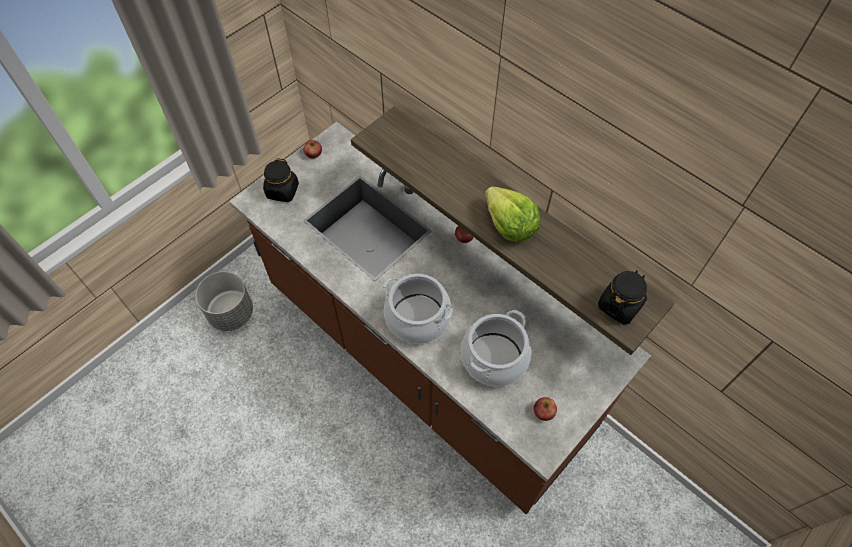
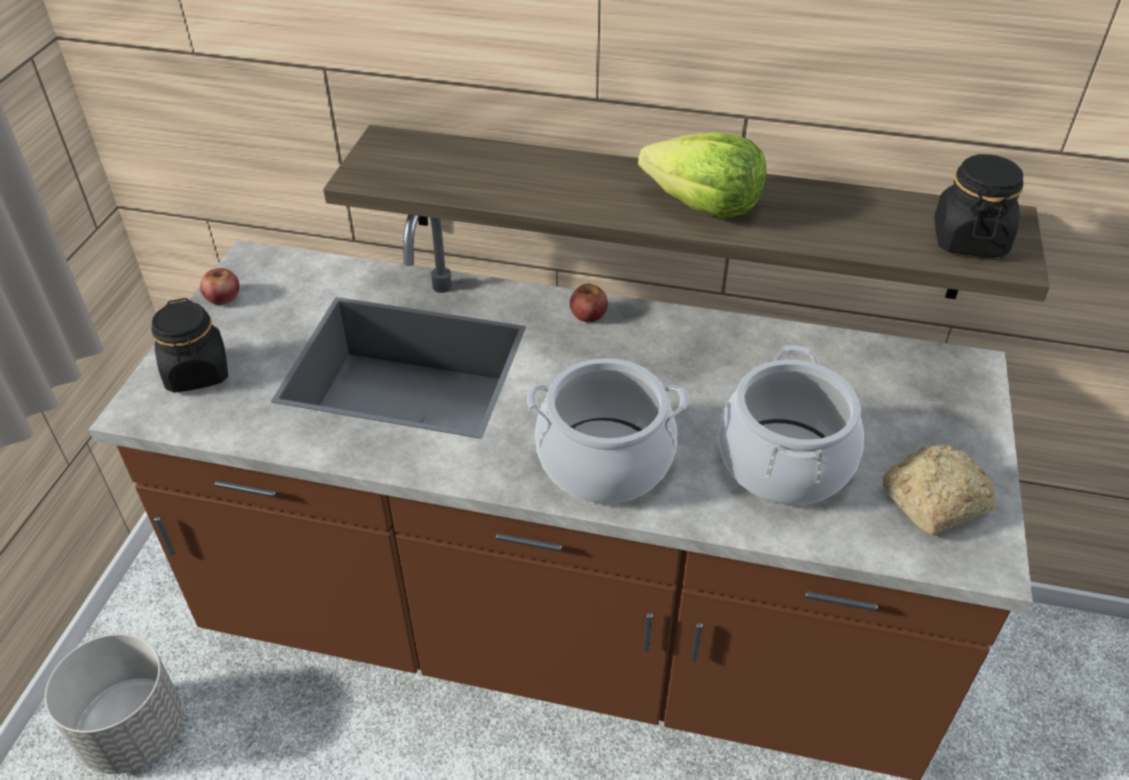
camera: 30 degrees left, 15 degrees down
(543, 411) = (931, 501): apple -> bread

